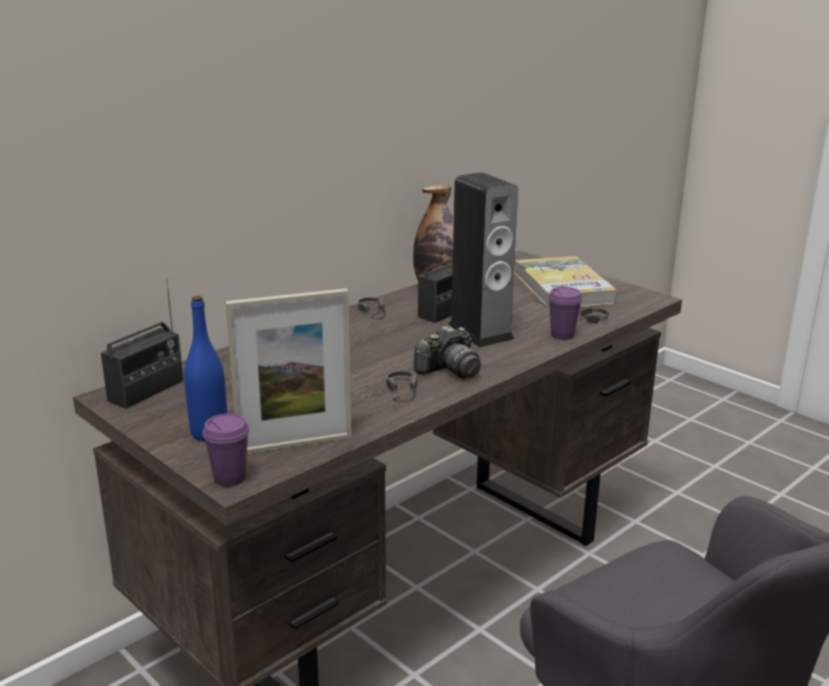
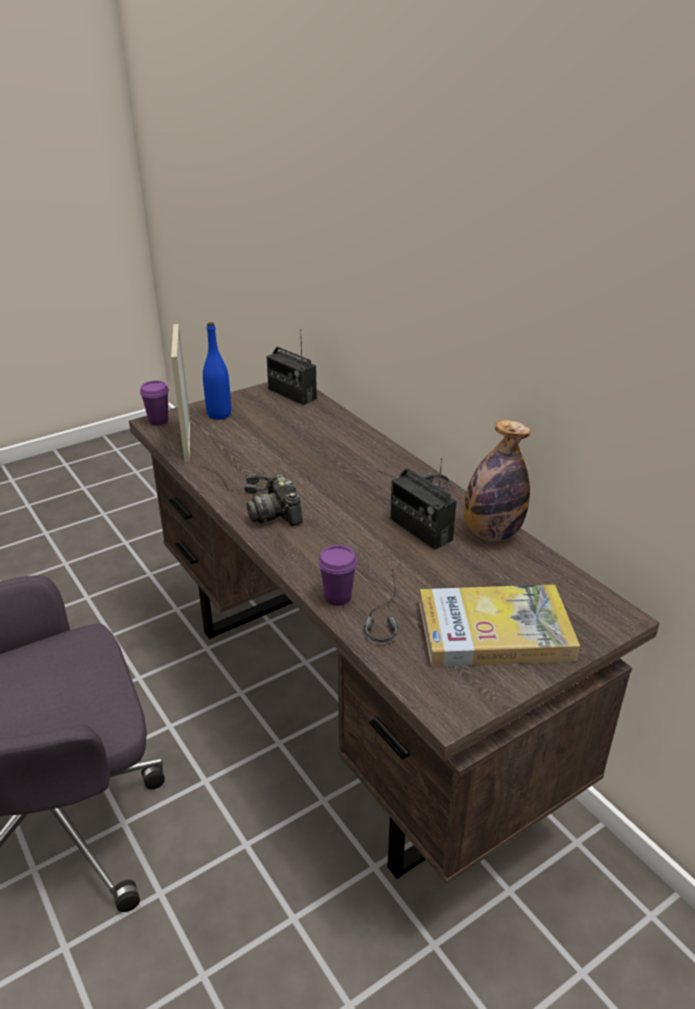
camera: 100 degrees right, 10 degrees up
(480, 332) = (360, 543): speaker -> none

